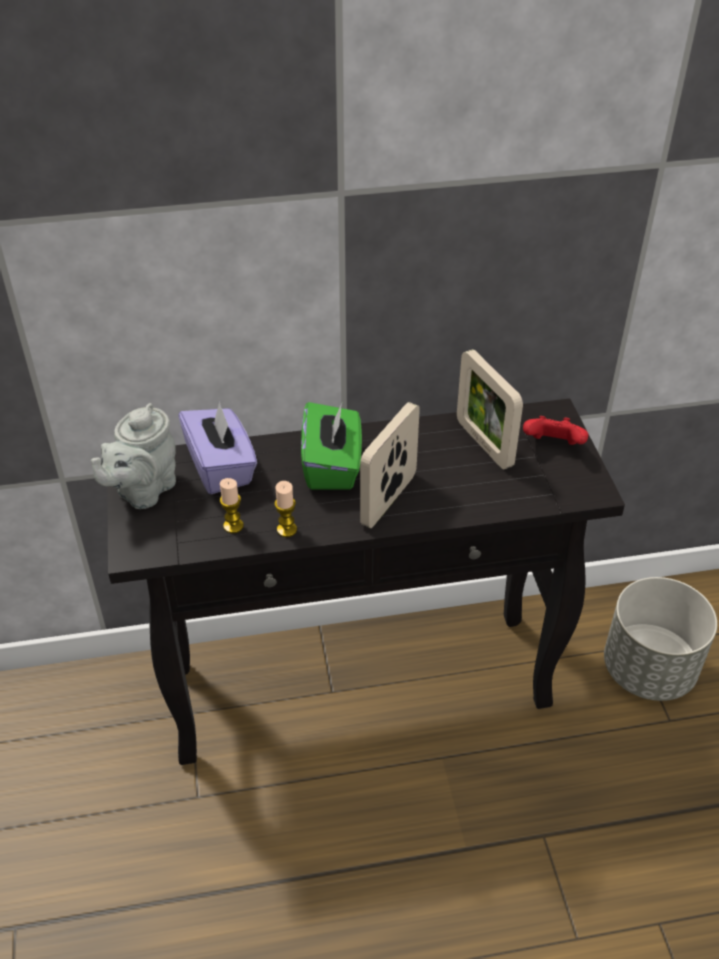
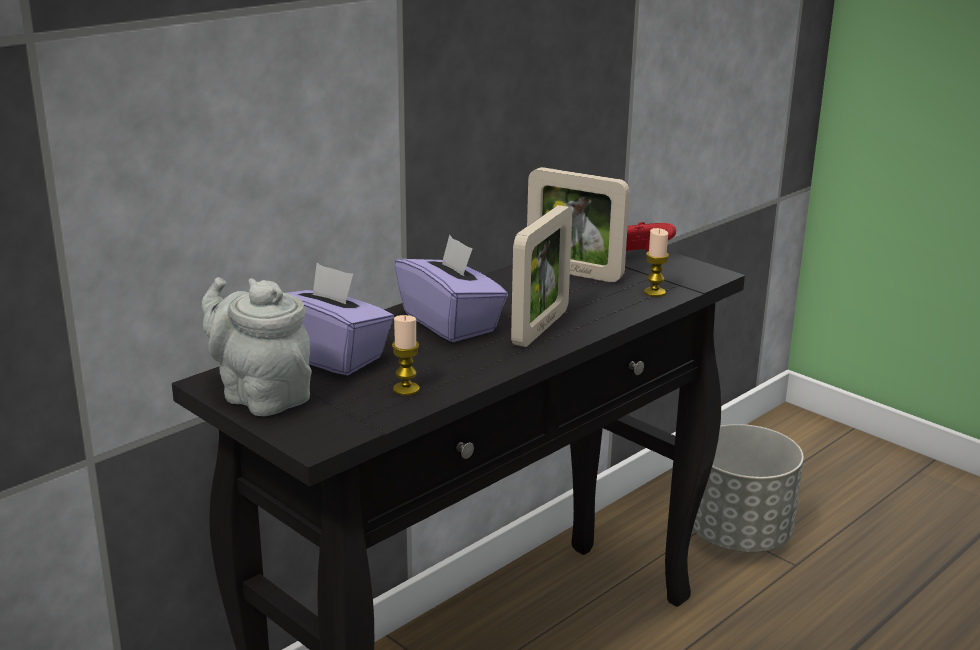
camera: 35 degrees left, 20 degrees down
(143, 490) = (261, 396): grey teapot -> grey teapot turned 135 degrees clockwise
(287, 529) = (468, 375): candle -> candle (654, 292)
(332, 466) = (451, 323): green tissue box -> purple tissue box
(388, 500) = (540, 328): picture frame -> picture frame turned 150 degrees counterclockwise

